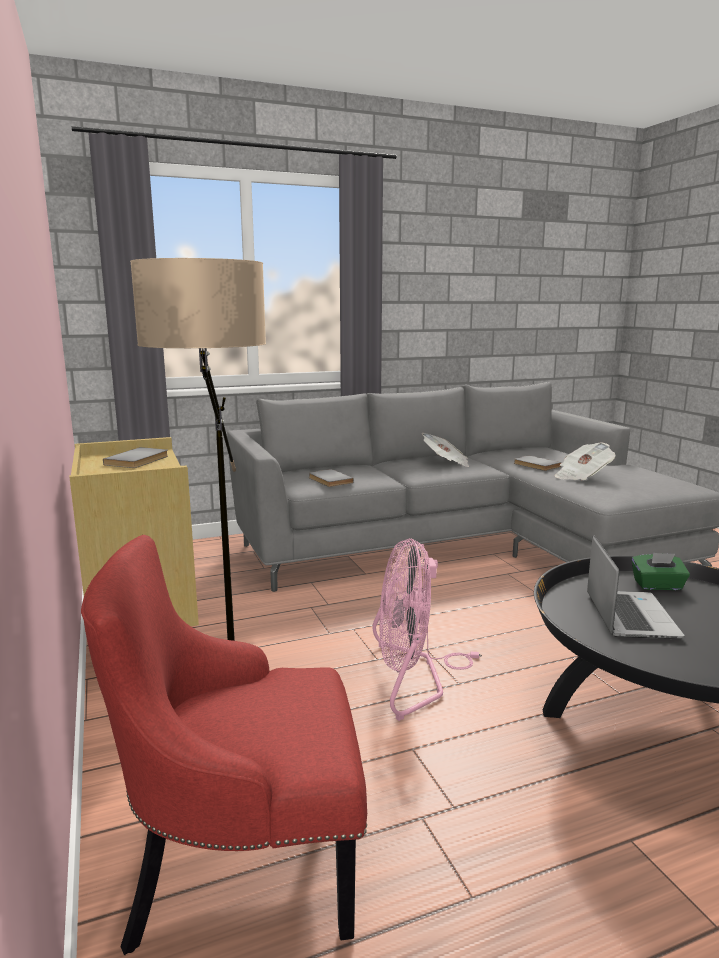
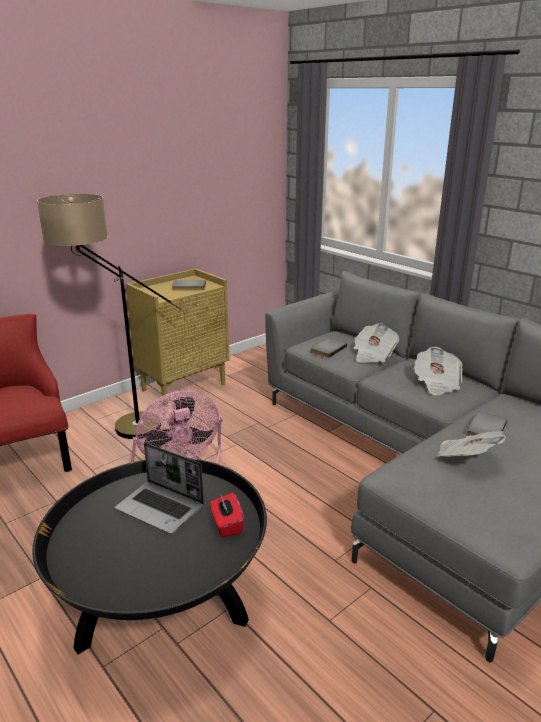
camera: 70 degrees right, 10 degrees up
(364, 469) = (373, 355): none -> newspaper
(629, 615) = (161, 508): laptop -> laptop turned 45 degrees clockwise
(658, 586) = (227, 525): green tissue box -> red tissue box

